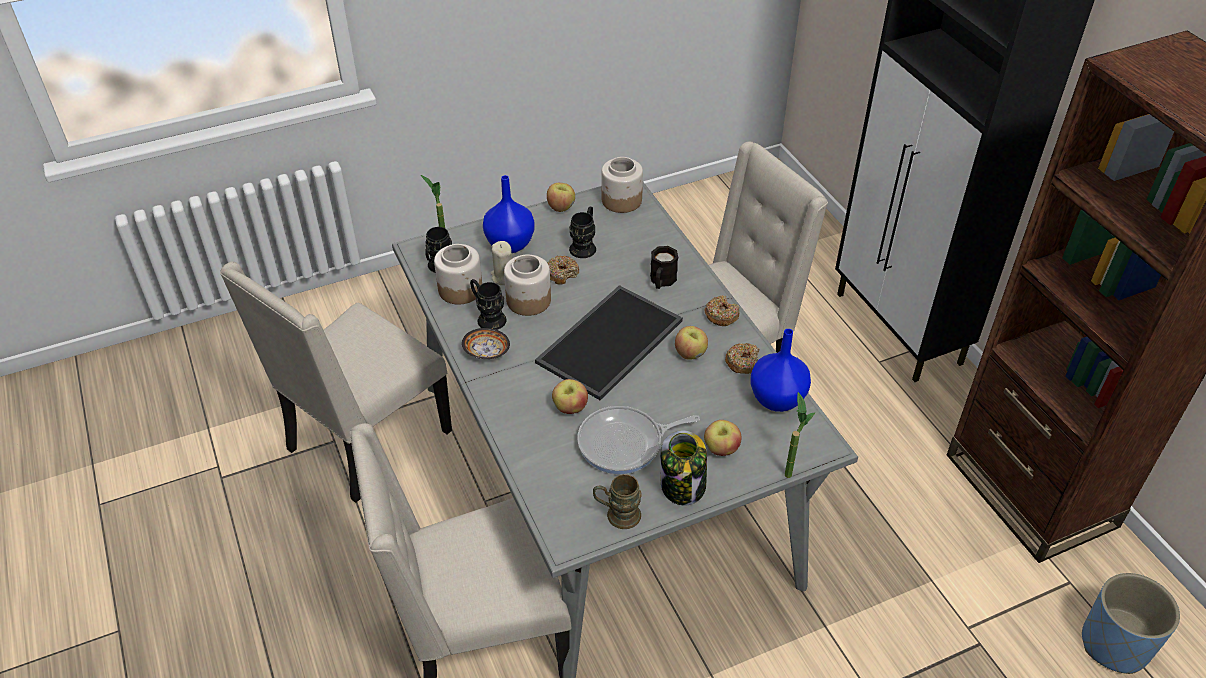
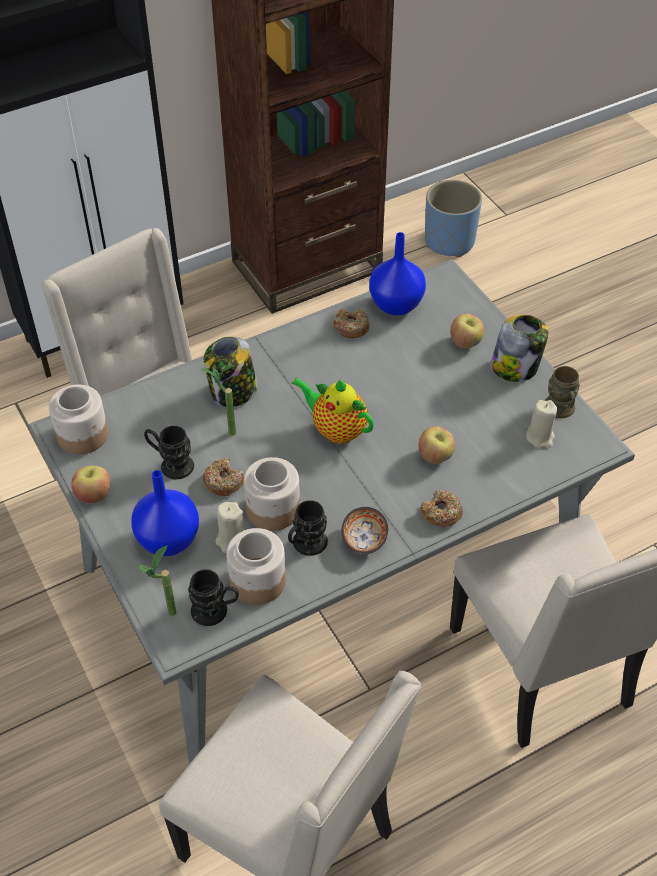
camera: 95 degrees left, 5 degrees up
(583, 491) = (540, 437): none -> beige candle
(611, 343) = (336, 429): tray -> teapot
(625, 444) = (474, 410): frying pan -> none
(661, 281) = (233, 392): black mug -> jar
(690, 353) = (343, 366): apple -> none
(721, 315) = (284, 343): donut -> donut (441, 513)
(789, 469) = (478, 299): potted plant -> potted plant (225, 432)

